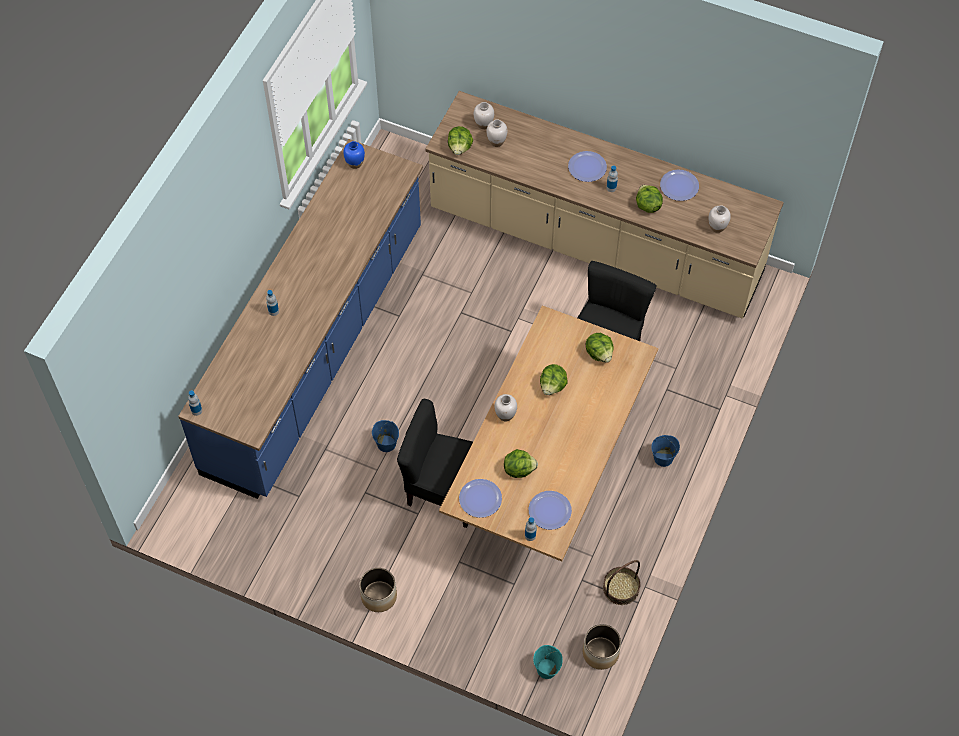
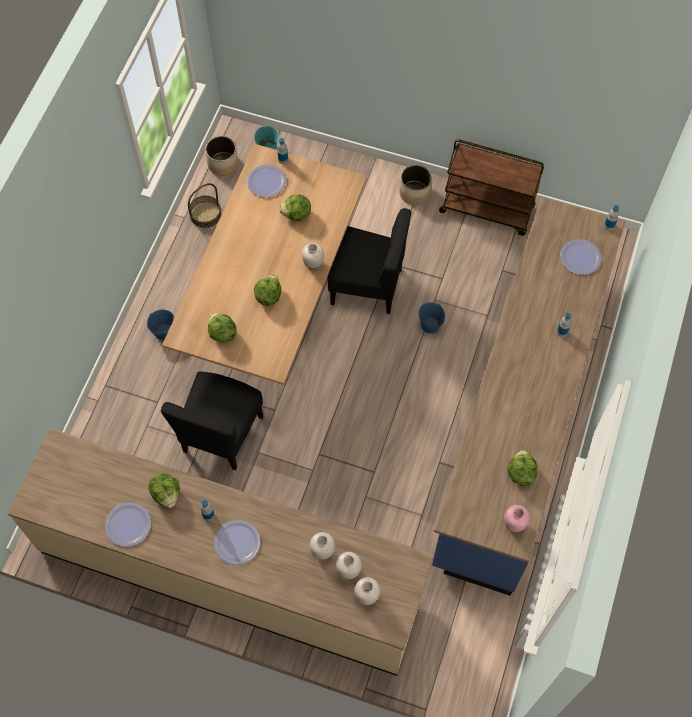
camera: 175 degrees right, 5 degrees up
(299, 568) = (487, 209): none -> brown cart
(355, 163) = (514, 524): blue vase -> pink vase
(460, 148) = (392, 558): lettuce -> lettuce (520, 473)
(480, 499) = (330, 187): plate -> plate (580, 257)
(717, 227) = (88, 471): white vase -> white vase (322, 551)

